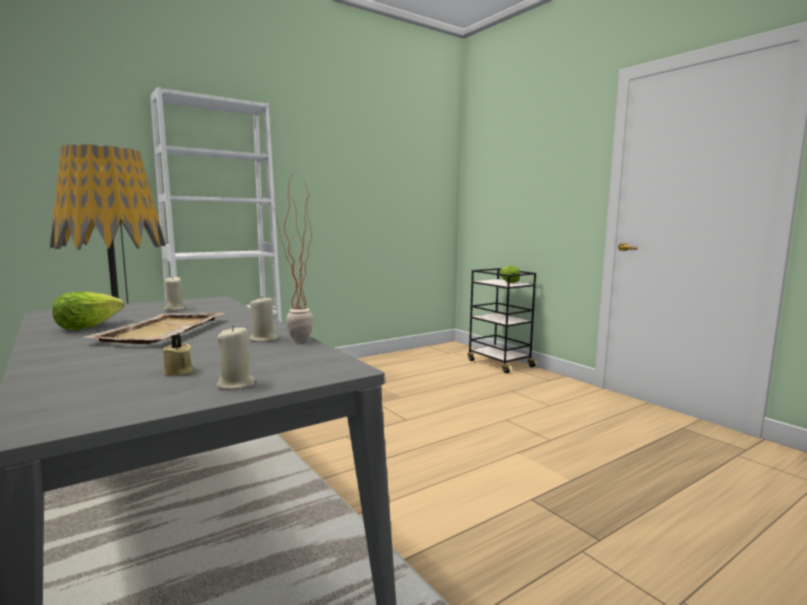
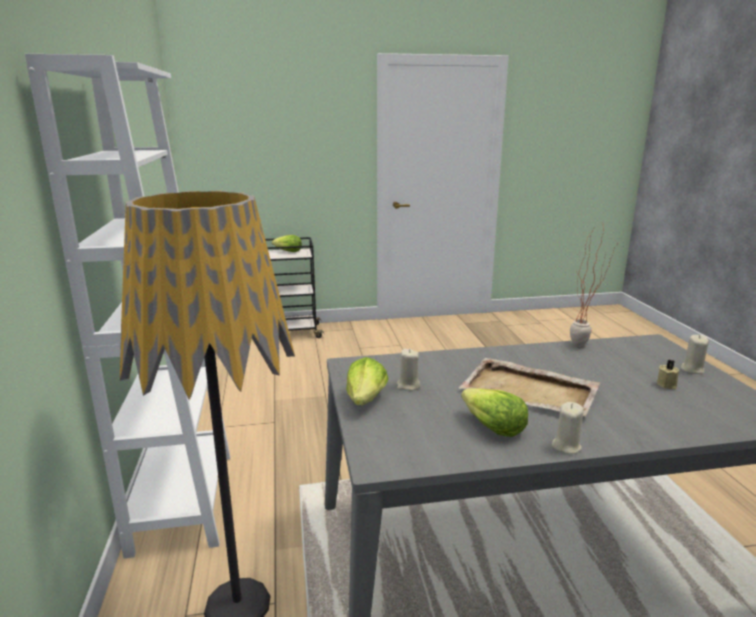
camera: 65 degrees left, 10 degrees up
(149, 305) = (366, 399): none -> lettuce
(264, 339) = (571, 355): beige candle -> beige candle (566, 446)

